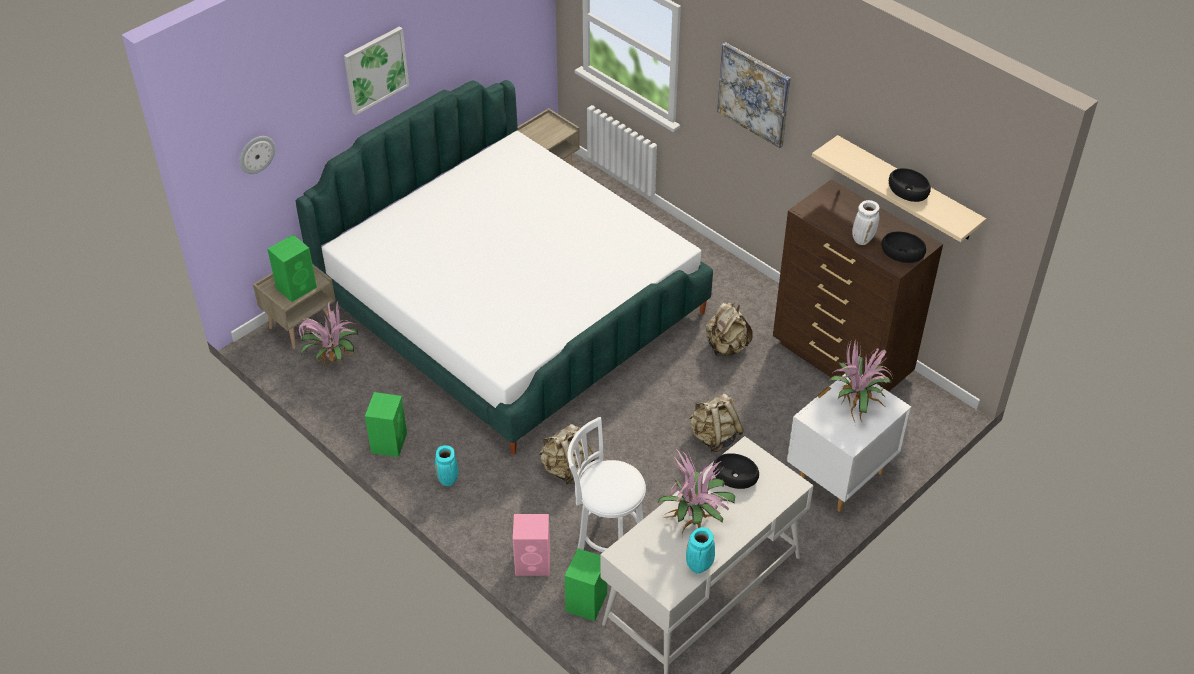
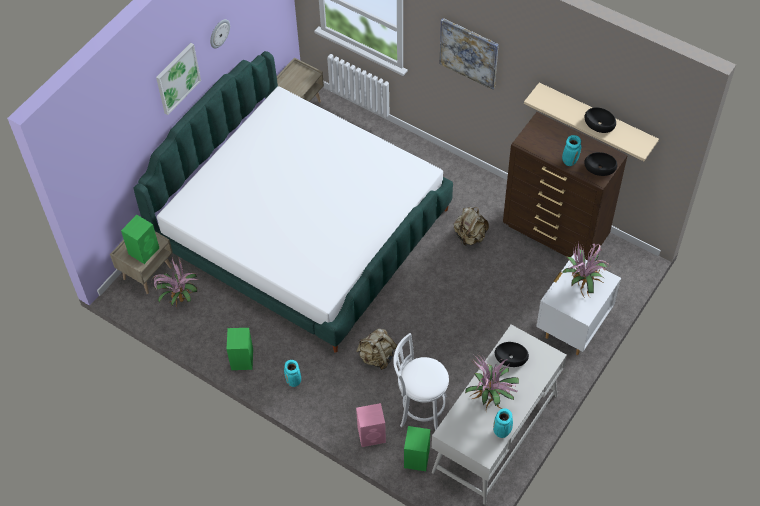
camera: 10 degrees left, 10 degrees up
(256, 154) = (104, 166): wall clock -> wall clock (219, 33)
(714, 437) = (477, 312): beige backpack -> none
(862, 239) = (569, 161): white vase -> turquoise vase

